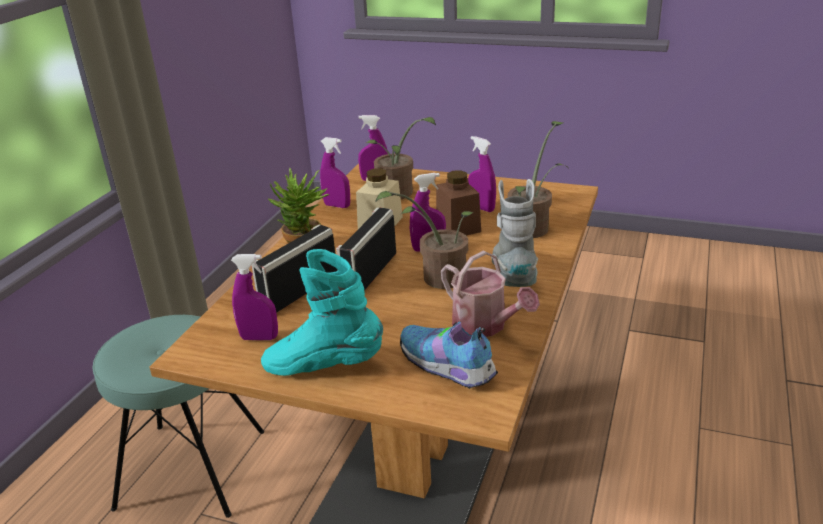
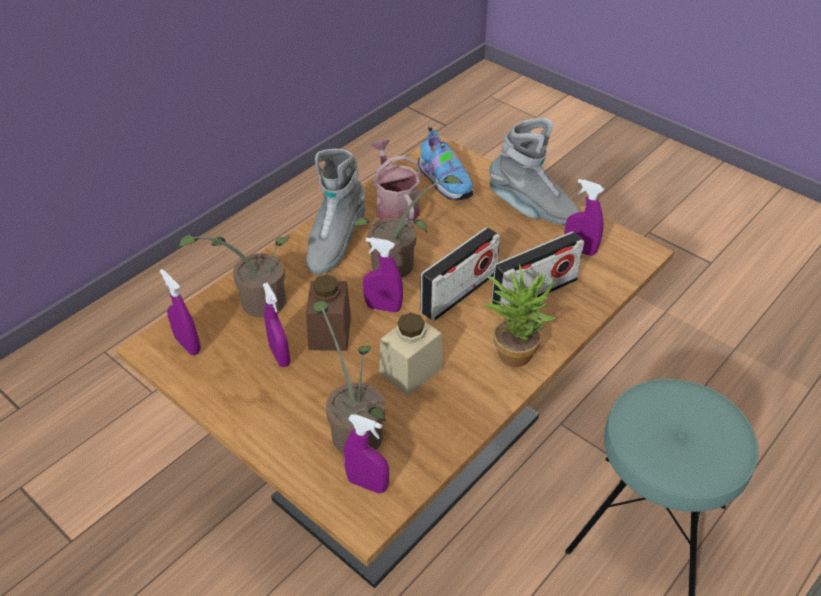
camera: 160 degrees left, 15 degrees up
(324, 365) = (532, 210): turquoise boot -> grey boot
(337, 206) = (447, 433): purple spray bottle -> purple spray bottle (188, 345)

